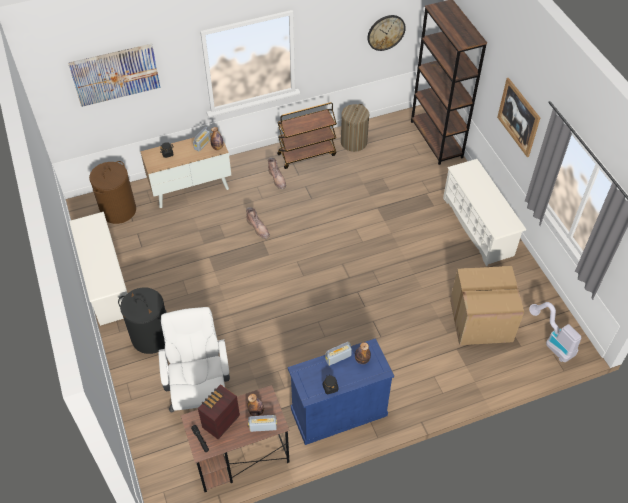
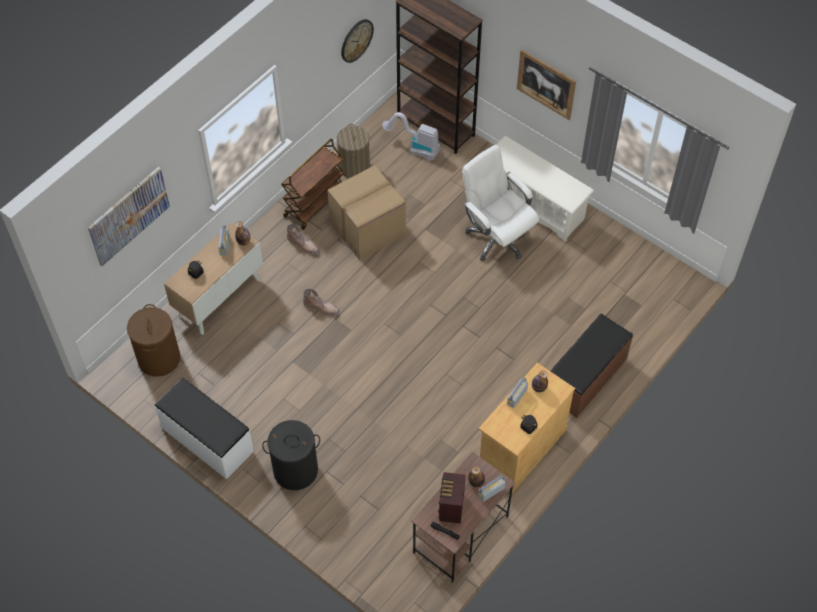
camera: 30 degrees left, 5 degrees up
(106, 282) = (207, 440): white shoe rack -> white bench
(200, 395) = (385, 500): white office chair -> white office chair (496, 238)
(338, 412) = (521, 448): blue cabinet -> beige cabinet
(433, 382) = (586, 377): none -> brown bench
(480, 321) = (592, 299): cardboard box -> cardboard box (367, 230)
(552, 342) = (665, 287): vacuum cleaner -> vacuum cleaner (415, 147)

